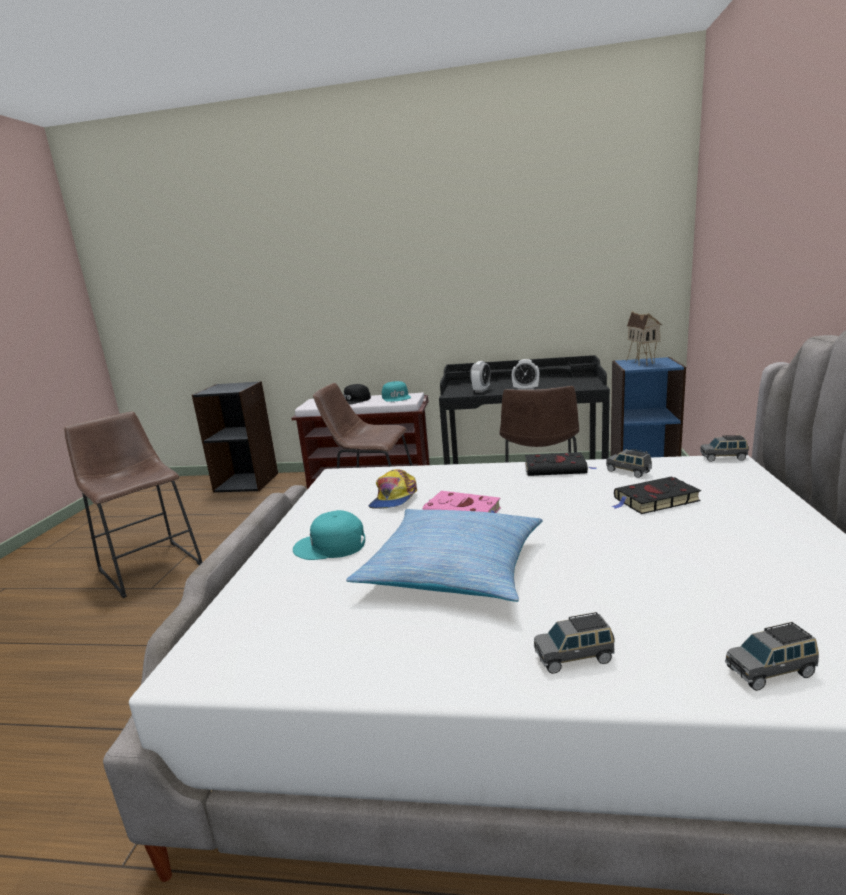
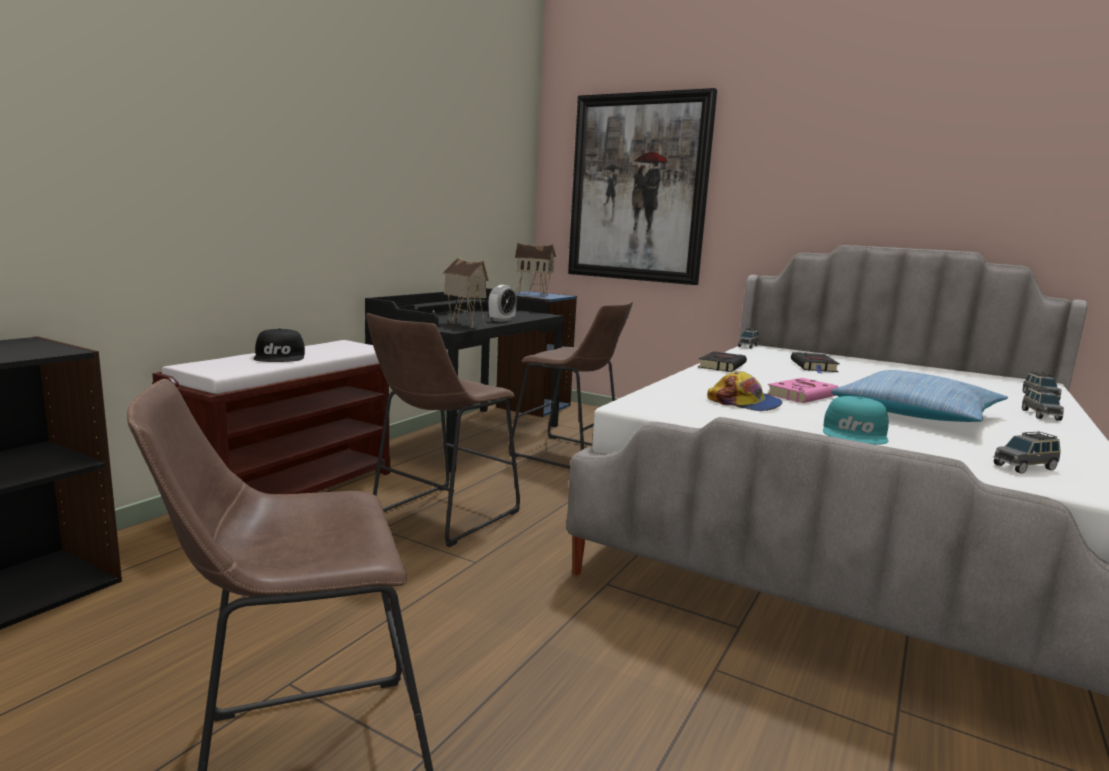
camera: 70 degrees left, 5 degrees down
(397, 397) = (334, 347): turquoise cap -> none
(481, 390) = (464, 324): alarm clock -> toy house
(629, 472) = (752, 359): grey toy car -> grey toy car (1025, 467)
(737, 243) = (638, 188): none -> picture

